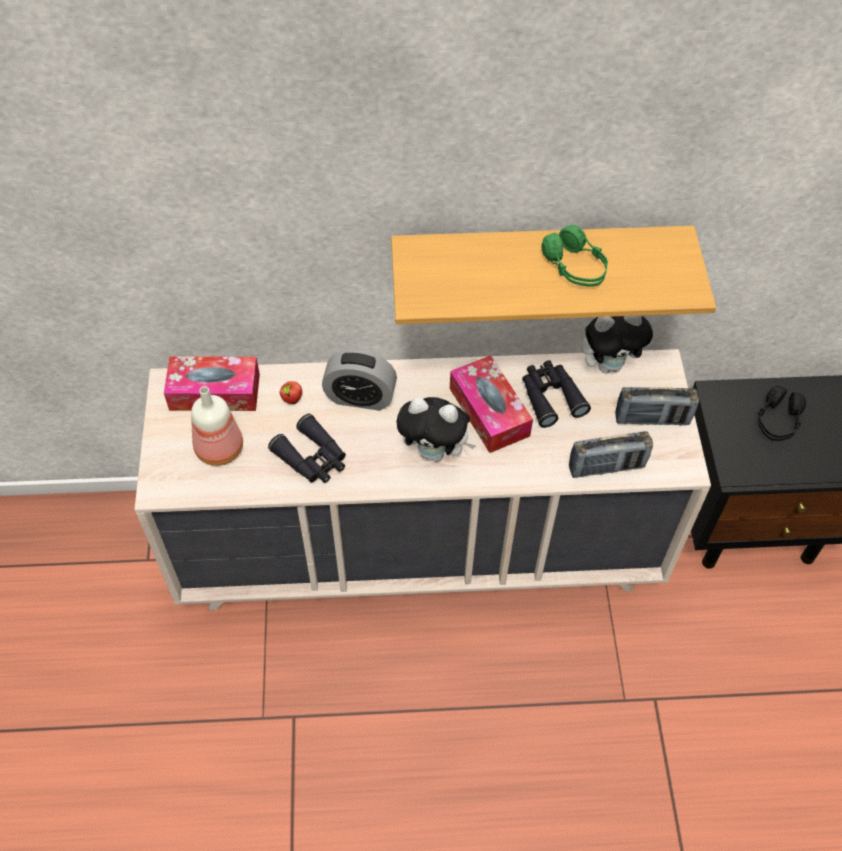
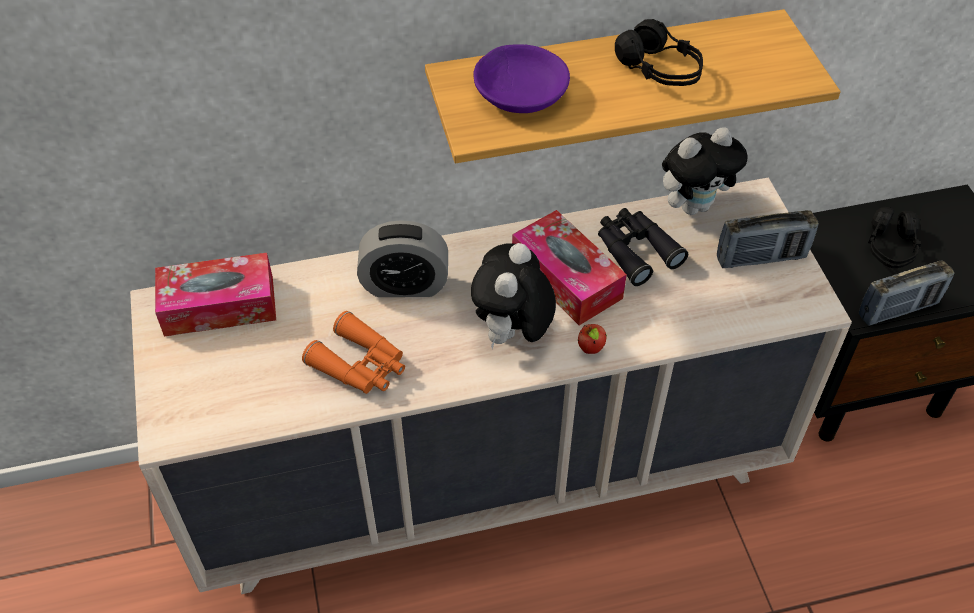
camera: 10 degrees left, 5 degrees down
(218, 449) = (236, 373): bottle -> none
(292, 401) = (320, 301): apple -> apple (591, 350)
(312, 458) = (360, 365): black binoculars -> orange binoculars
(435, 452) = (512, 334): plush toy -> plush toy turned 105 degrees clockwise
(459, 270) = (520, 91): none -> purple bowl
(575, 267) = (659, 70): green headphones -> black headphones
(606, 467) = (723, 320): radio -> radio (898, 309)

